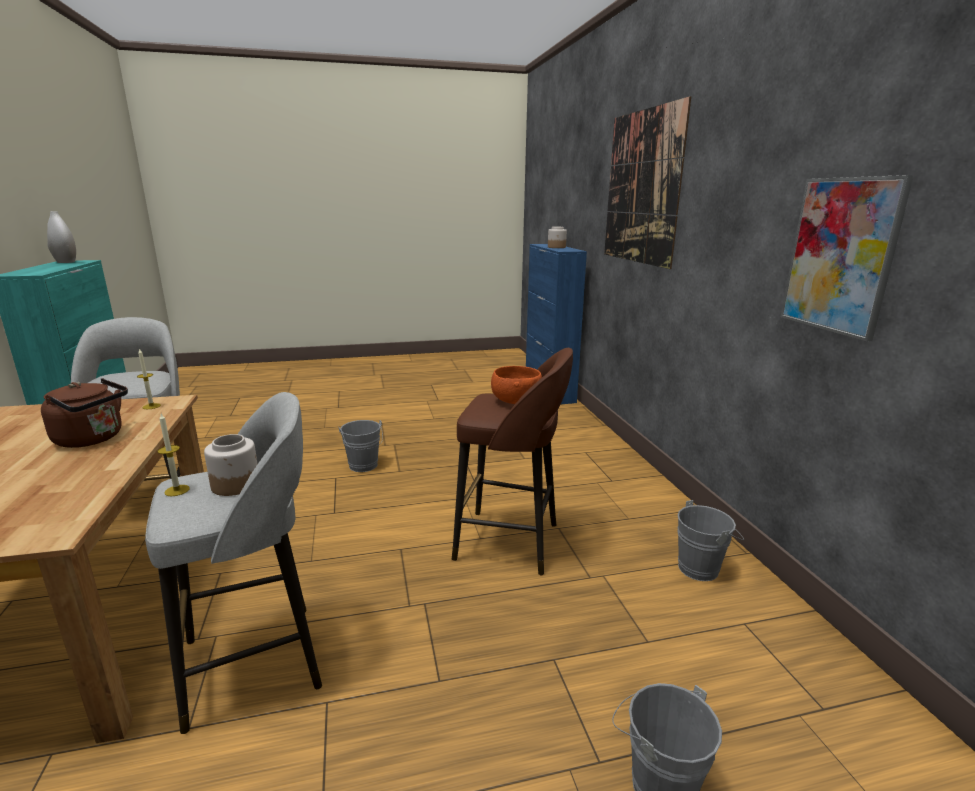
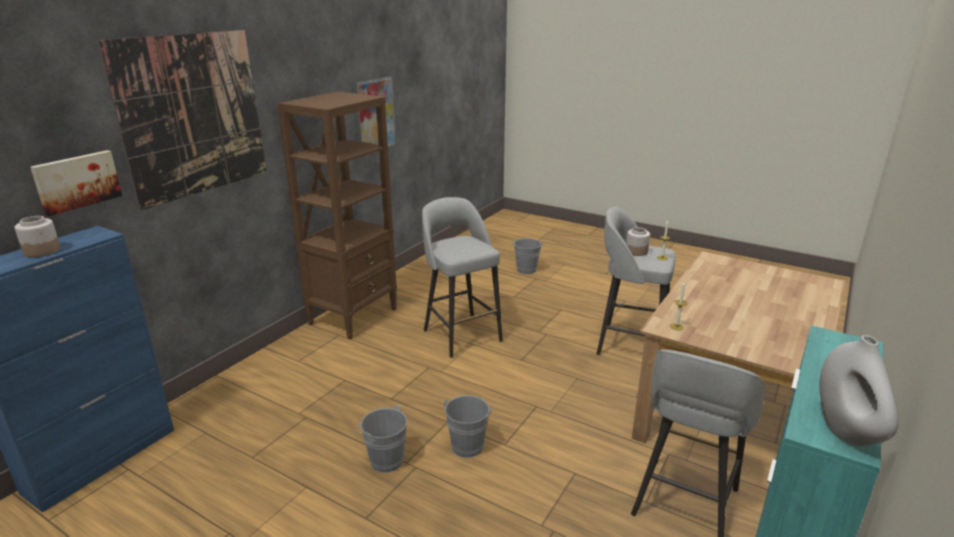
camera: 135 degrees left, 5 degrees up
(93, 439) = (711, 305): brown kettle -> none
(510, 542) = (461, 334): brown stool -> grey stool
(515, 401) = (453, 245): orange bowl -> none
(592, 218) = (77, 181): none -> picture
(648, 501) = (354, 316): none -> brown bookcase
(702, 568) = (406, 288): grey bucket -> grey bucket (383, 459)

